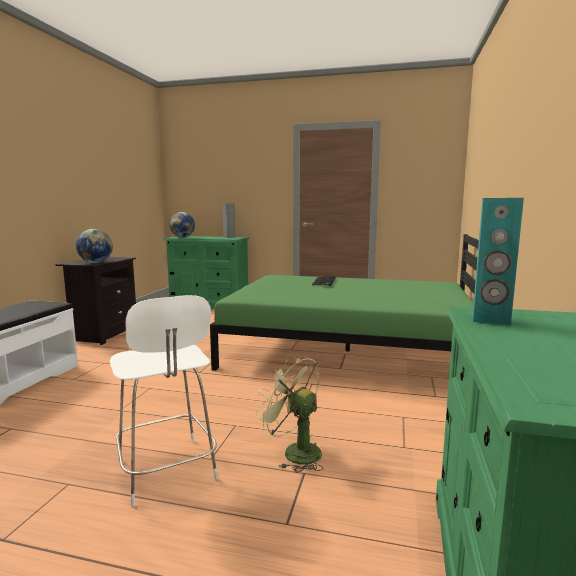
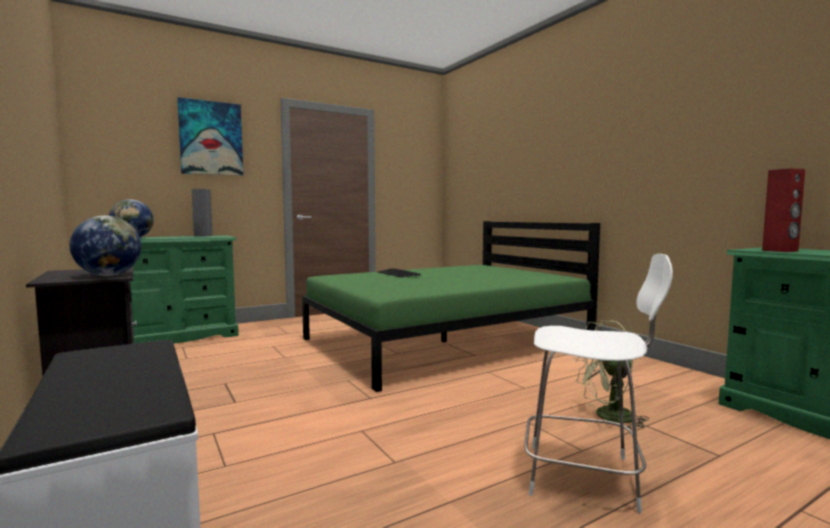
camera: 45 degrees left, 5 degrees down
(242, 164) = (211, 138): none -> picture
(490, 319) = (780, 251): turquoise speaker -> red speaker

